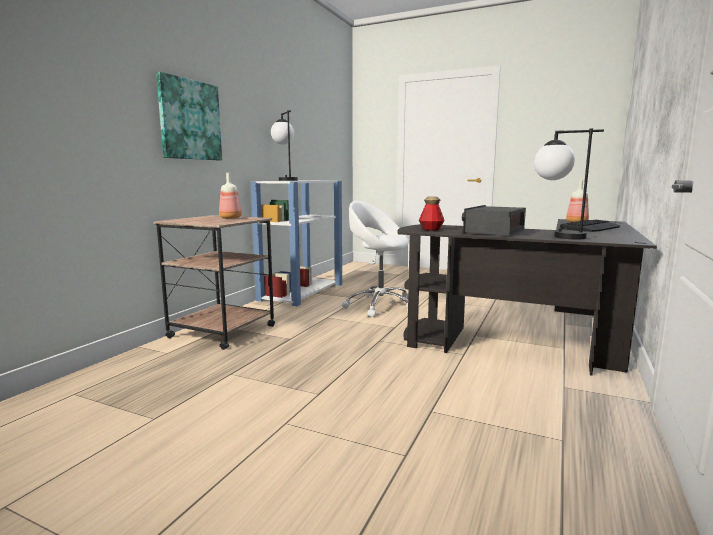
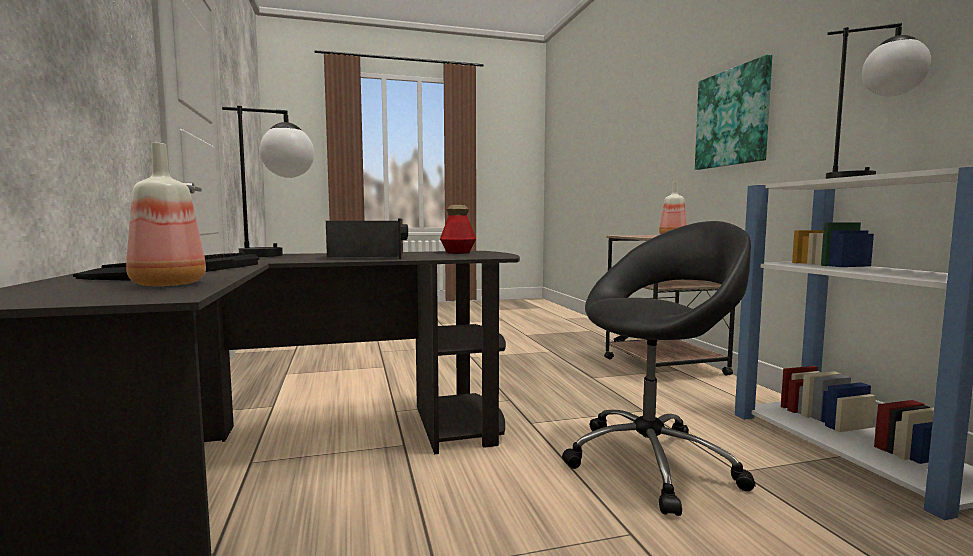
camera: 140 degrees right, 5 degrees down
(379, 305) = (653, 462): white office chair -> black office chair

